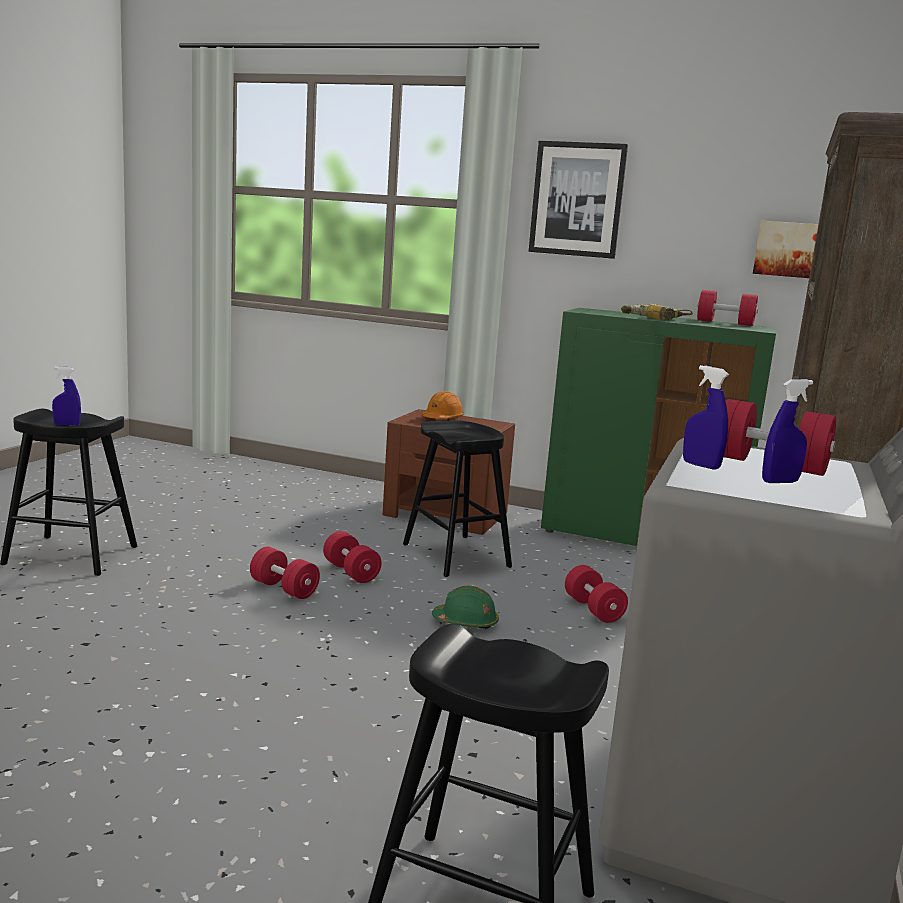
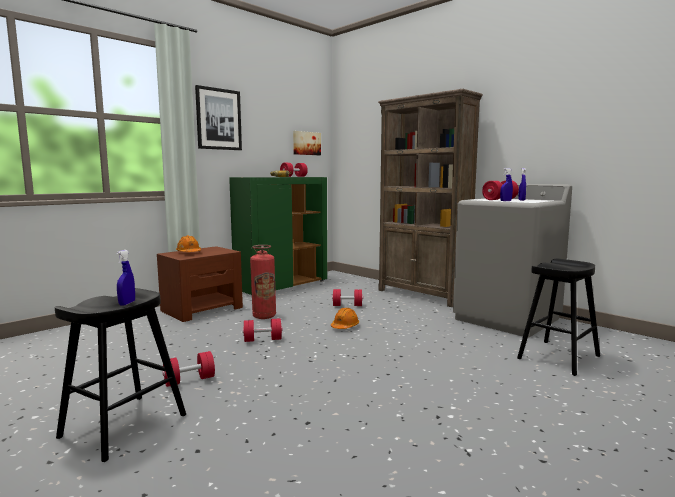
camera: 65 degrees left, 5 degrees down
(284, 589) = (271, 358): red dumbbell -> red dumbbell (189, 380)
(455, 555) = (264, 316): black stool -> fire extinguisher
(465, 622) = (345, 326): green hard hat -> orange hard hat

